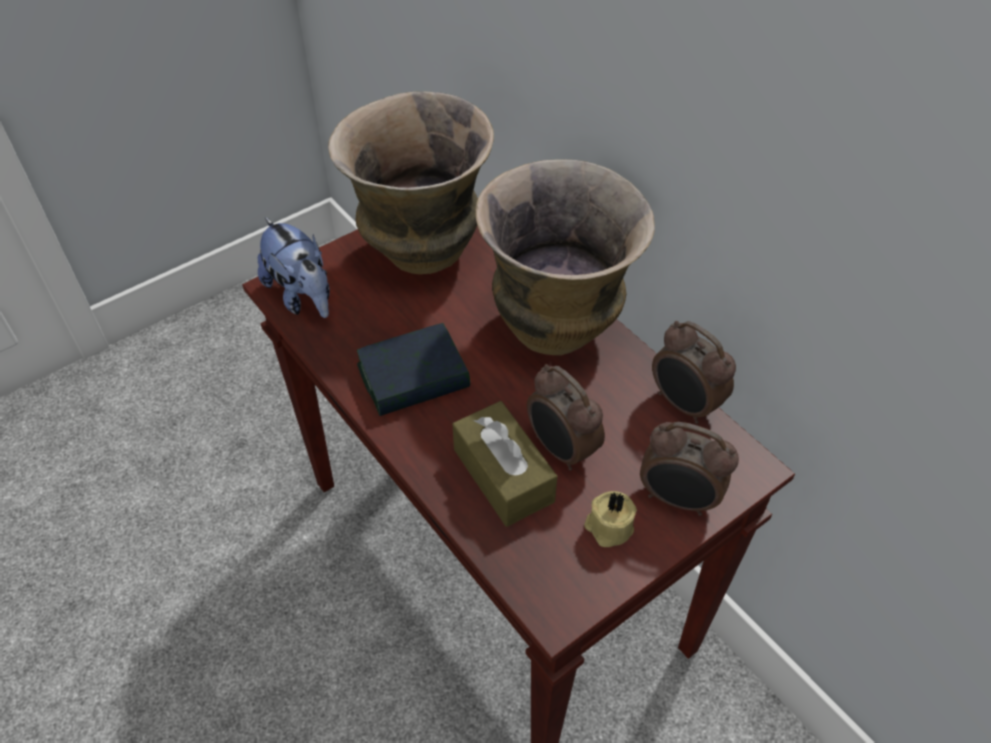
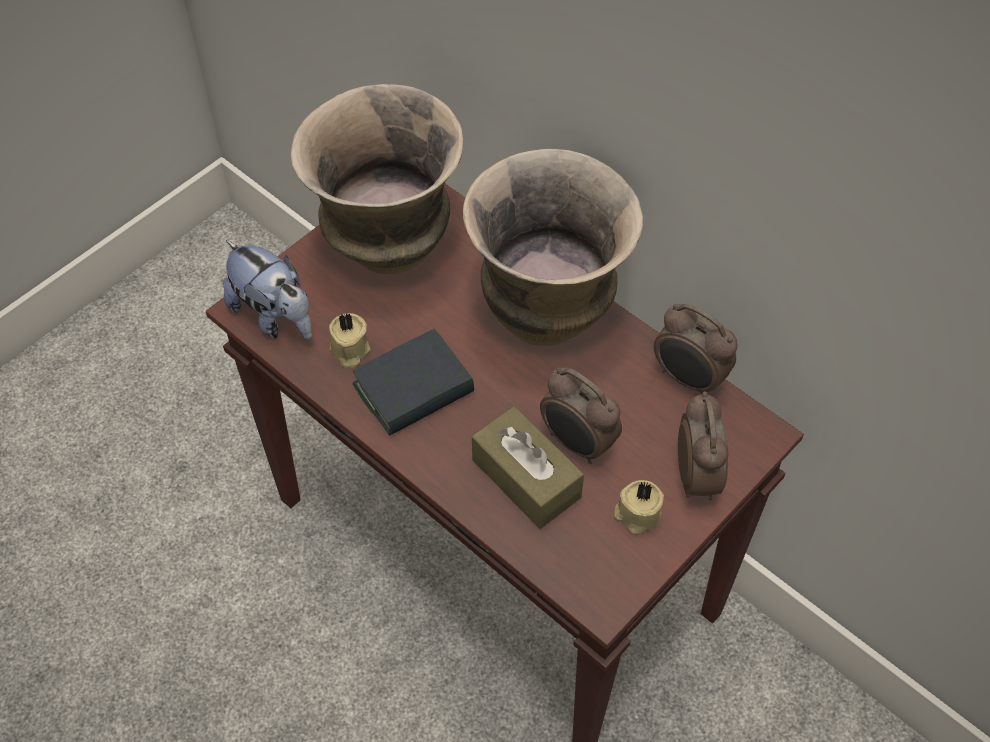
camera: 10 degrees left, 5 degrees up
(362, 335) = (349, 351): none -> beige candle
(678, 499) = (698, 476): alarm clock -> alarm clock turned 105 degrees counterclockwise

